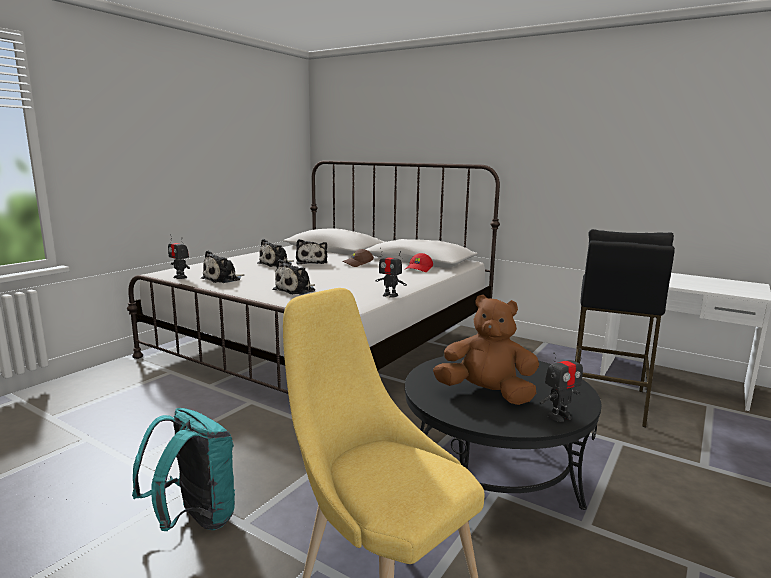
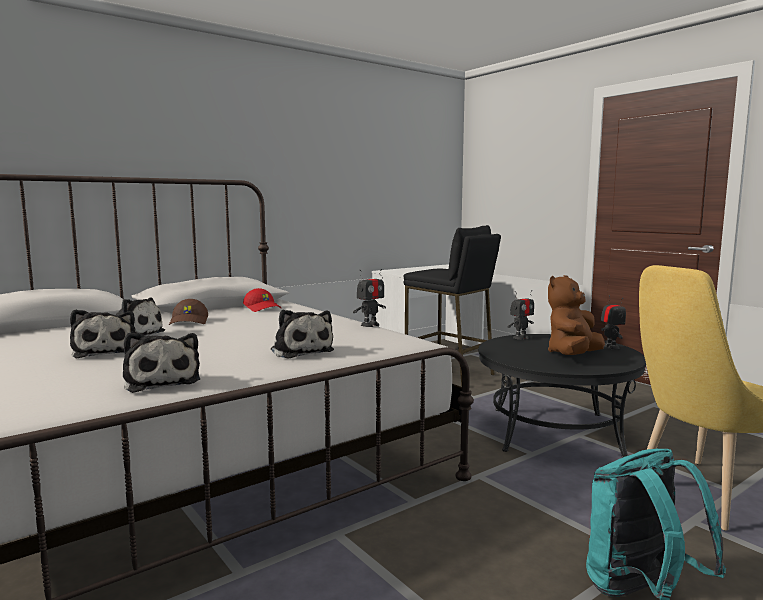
camera: 70 degrees left, 5 degrees down
(180, 277) = (80, 409): toy robot -> toy robot (521, 338)

